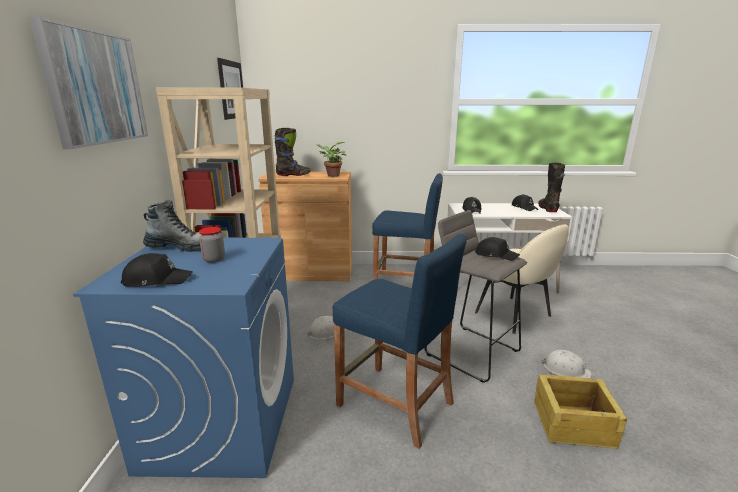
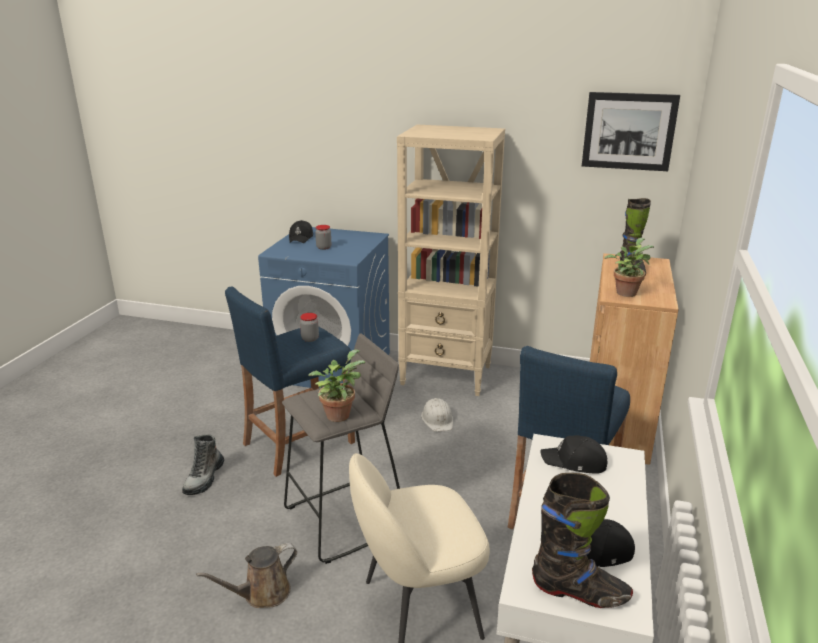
camera: 105 degrees right, 5 degrees up
(95, 88) = (356, 122): picture -> none
(181, 247) = (357, 239): boot -> boot (204, 478)
(380, 291) = (310, 339): none -> jar
(495, 255) = (338, 414): black cap -> potted plant
(566, 370) = (262, 594): white hard hat -> brown watering can
(572, 423) = (193, 548): crate -> none

